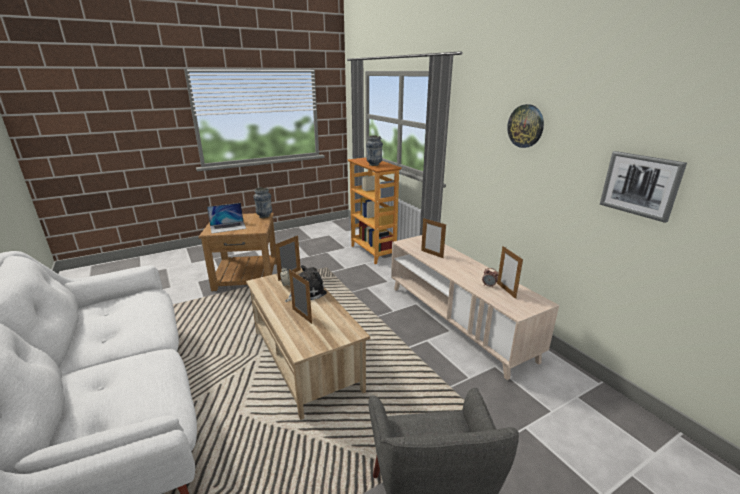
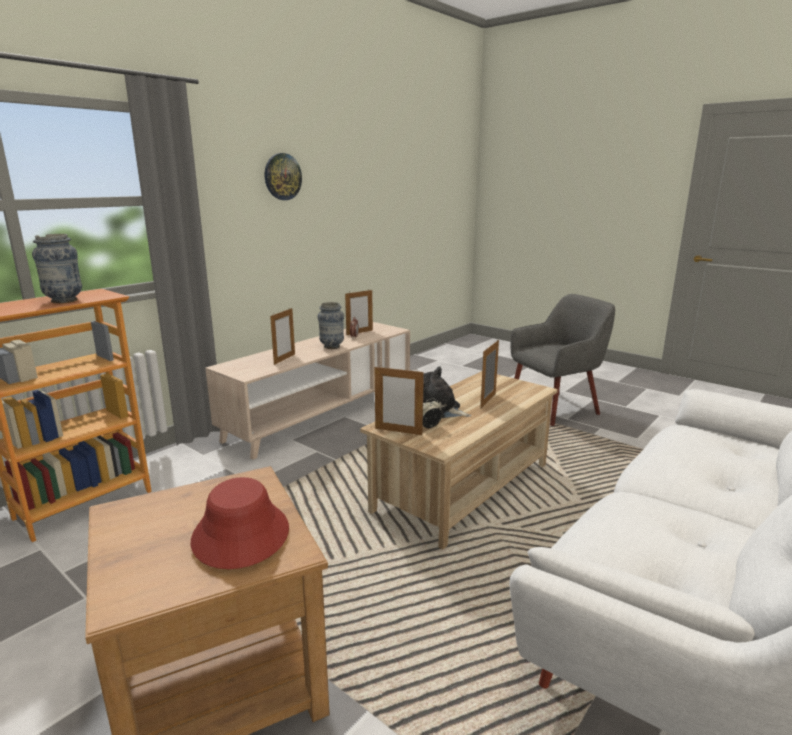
camera: 110 degrees left, 5 degrees down
(228, 227) = (240, 535): laptop -> red hat
(264, 216) = (133, 506): vase -> vase (332, 347)
(640, 185) = (370, 208): picture -> none

